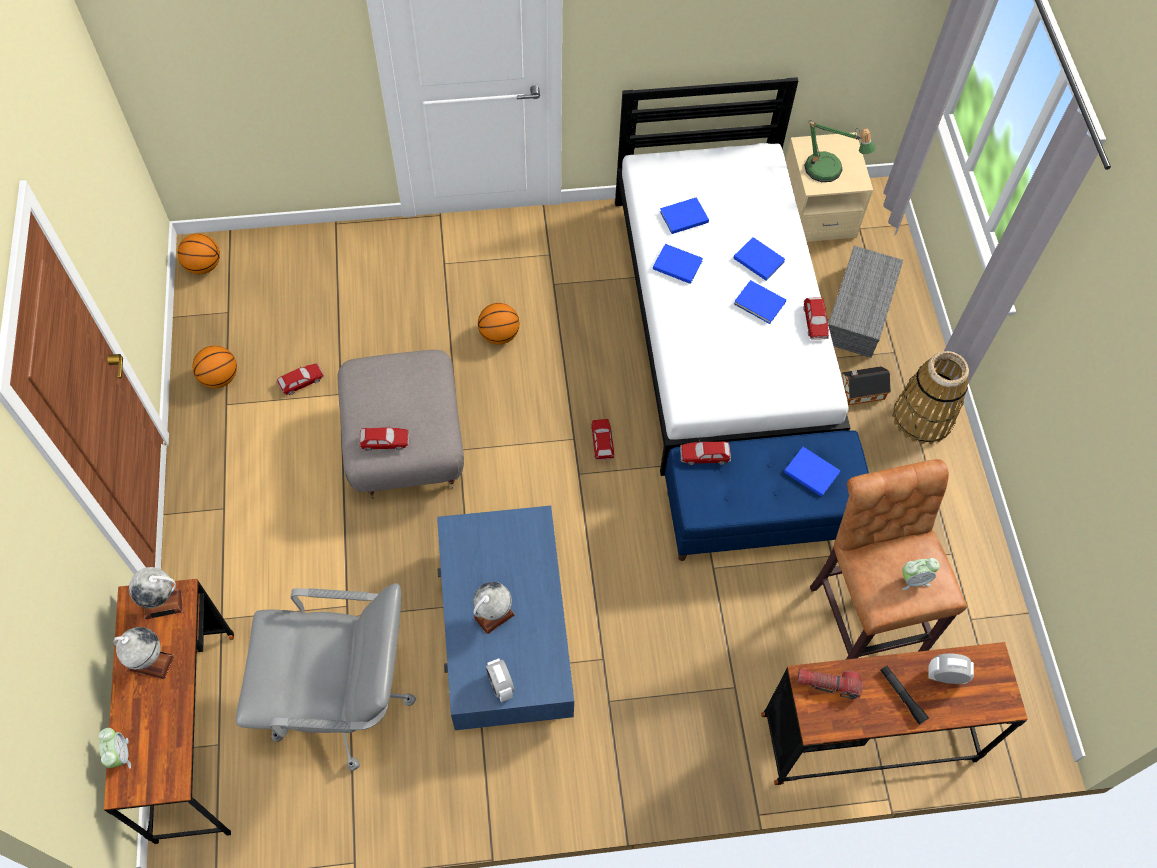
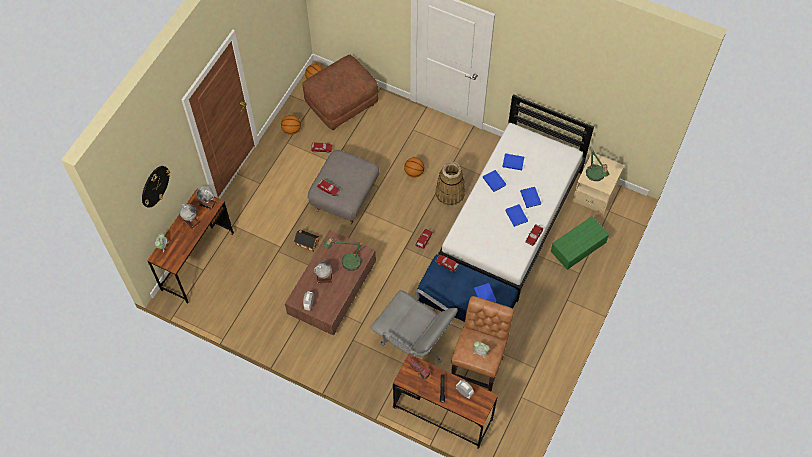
camera: 35 degrees right, 0 degrees up
(38, 635) = (154, 186): none -> wall clock
(284, 285) = (342, 104): none -> brown ottoman
(343, 701) = (256, 280): grey office chair -> grey office chair (414, 345)
(505, 634) = (332, 292): blue coffee table -> brown coffee table
(515, 557) = (347, 261): none -> table lamp
(859, 312) = (578, 247): grey storage box -> green storage box
(860, 391) = (550, 280): toy house -> toy house (306, 242)
(922, 418) = (568, 307): basket -> basket (449, 193)

